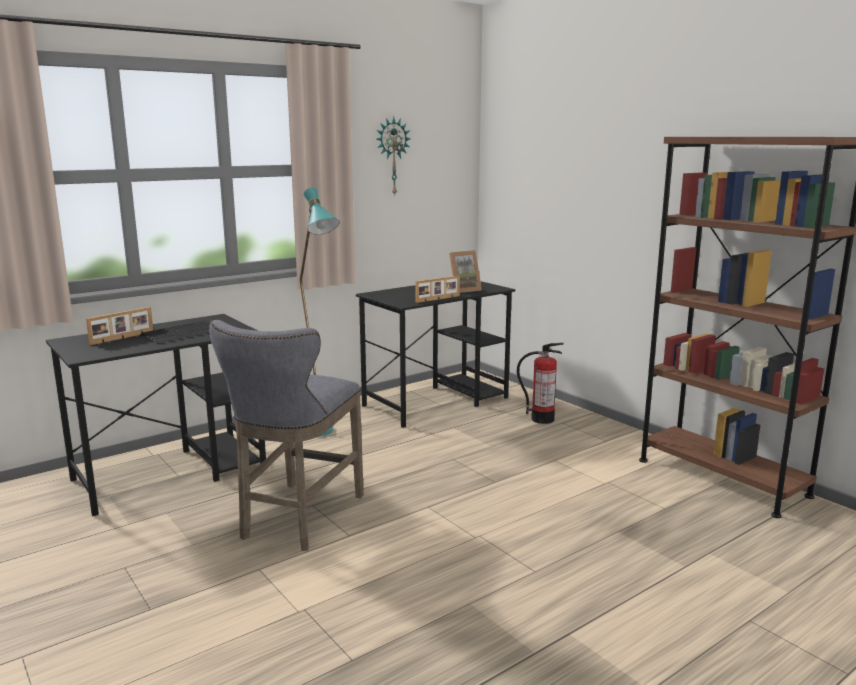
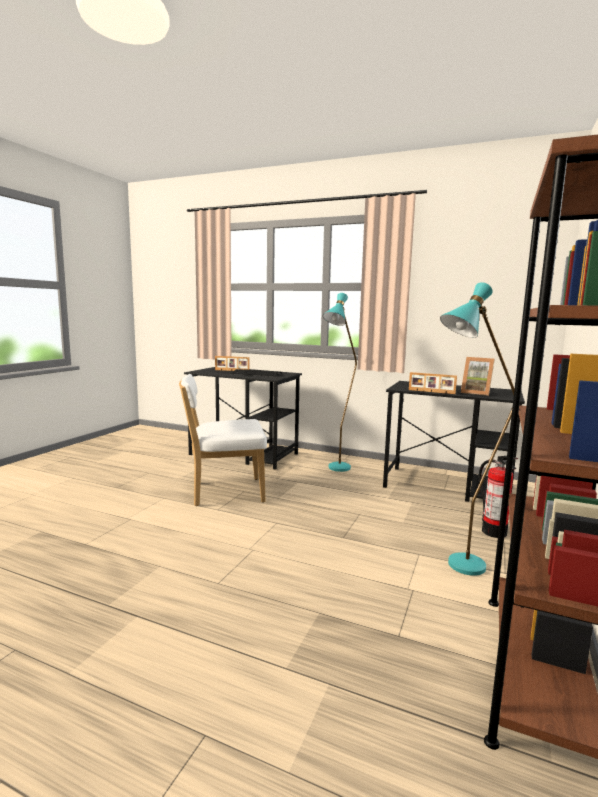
camera: 60 degrees right, 5 degrees down
(297, 519) = (223, 492): grey stool -> white chair
(392, 156) = (461, 278): wall clock -> none
(589, 454) = (457, 569): none -> turquoise floor lamp

